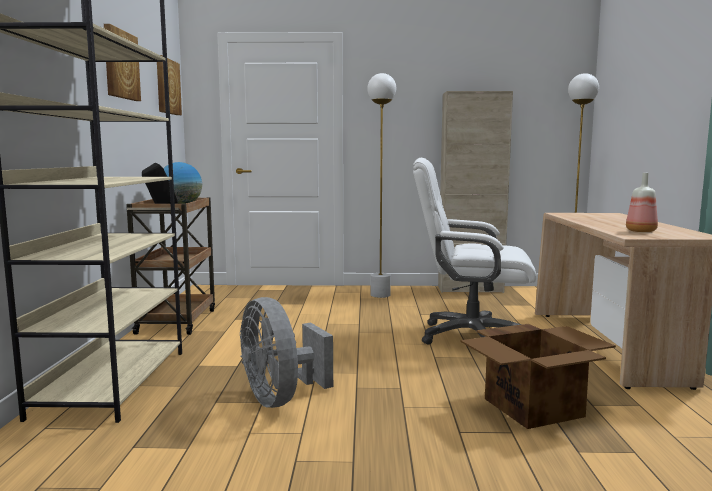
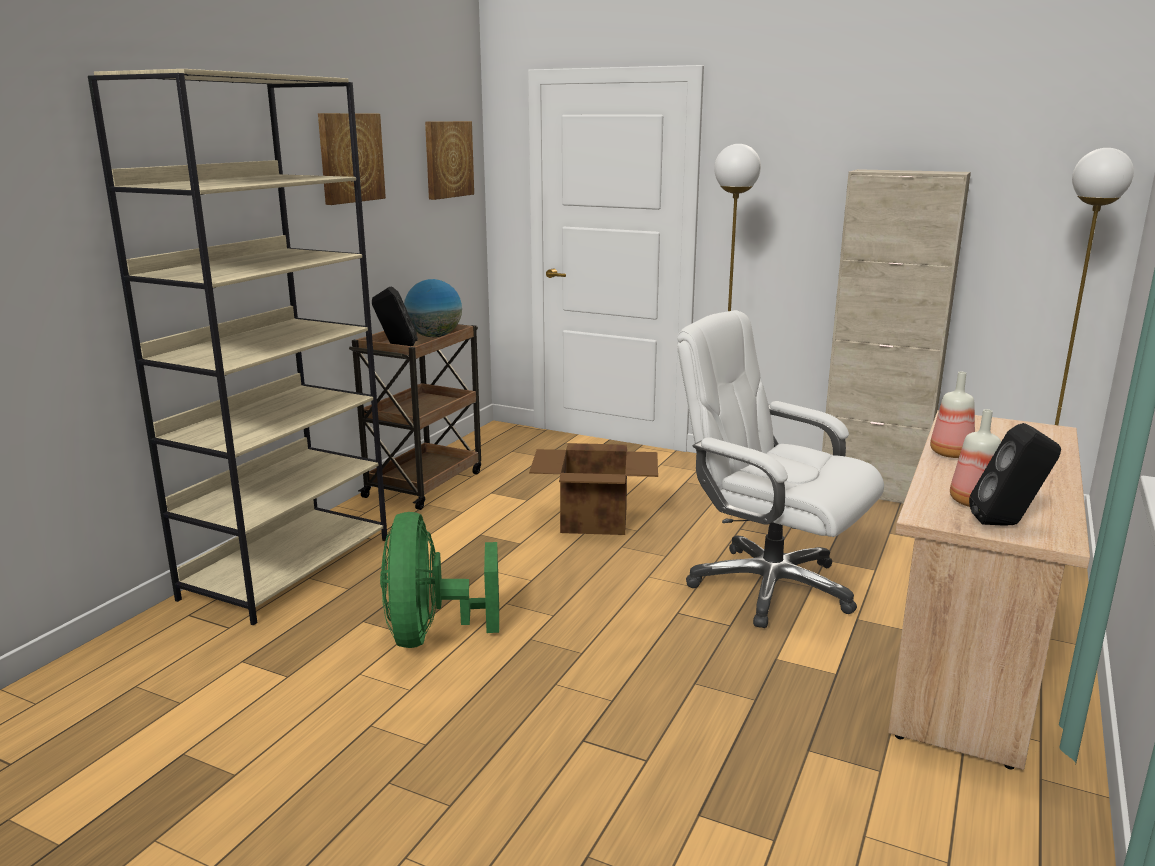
camera: 25 degrees right, 10 degrees up
(280, 398) = (431, 634): grey fan -> green fan
(534, 407) = (720, 731): cardboard box -> cardboard box (595, 520)
(589, 221) = (952, 453): none -> bottle
(674, 235) = (1007, 524): none -> black speaker

